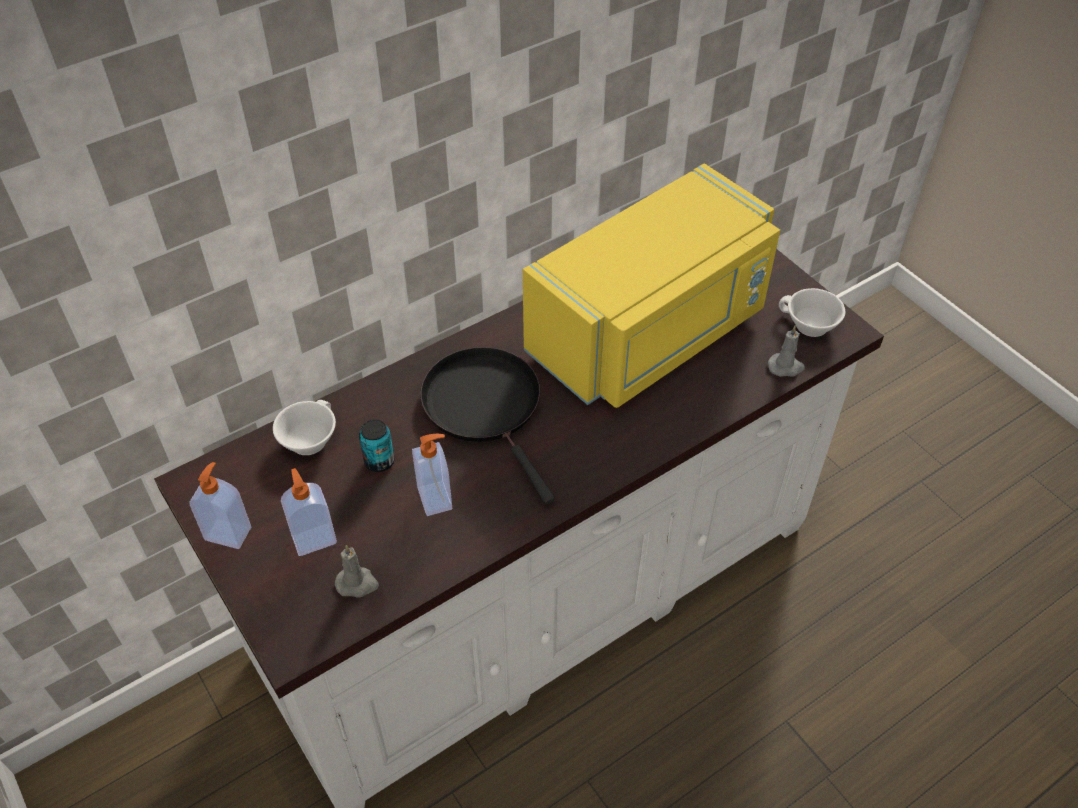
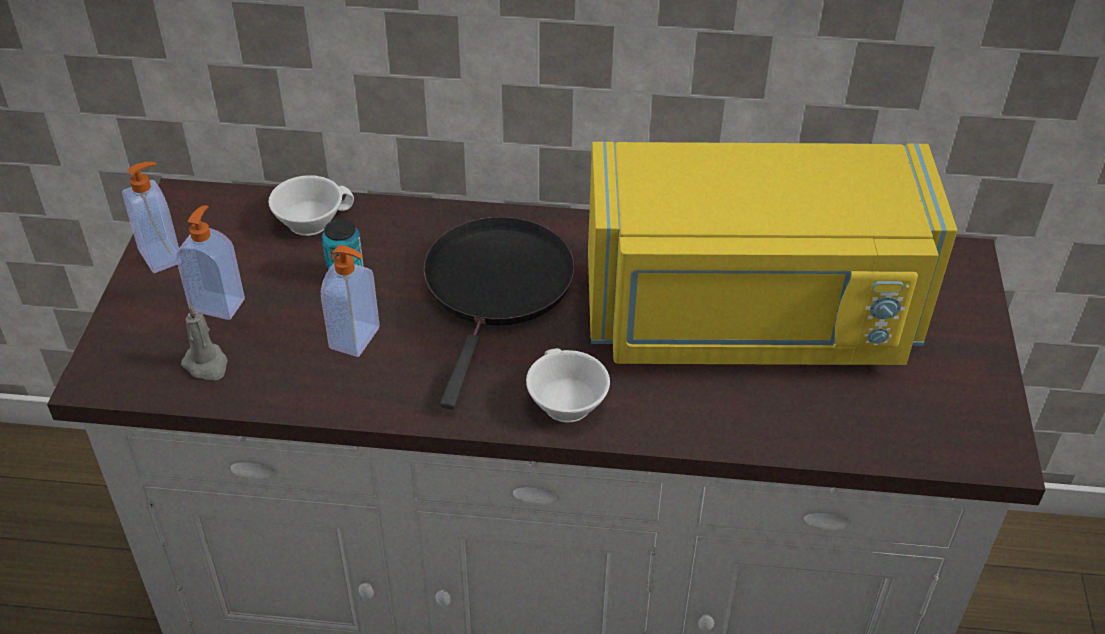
camera: 40 degrees right, 5 degrees down
(786, 367) = (871, 446): grey candle -> none
(809, 325) = (954, 421): white cup -> white cup (563, 403)

